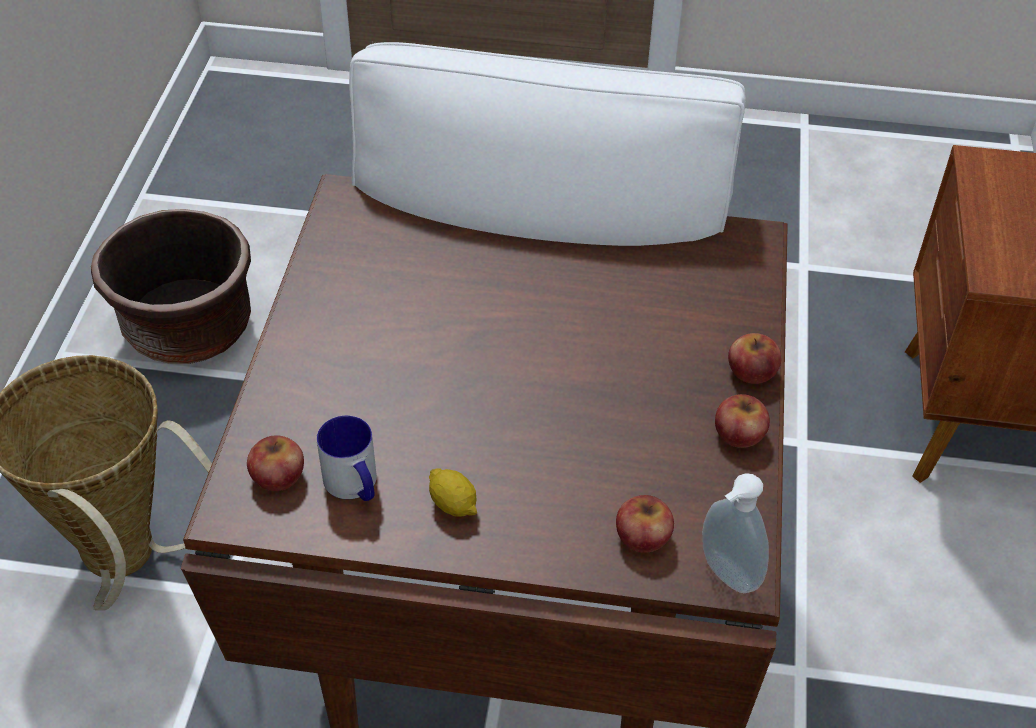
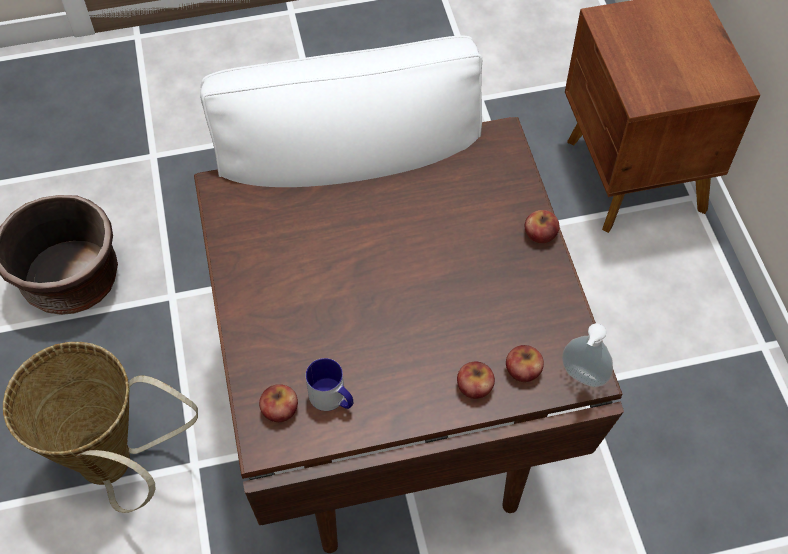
camera: 20 degrees left, 10 degrees up
(453, 504) = (400, 389): lemon -> none
(739, 433) = (550, 280): apple -> apple (474, 386)

